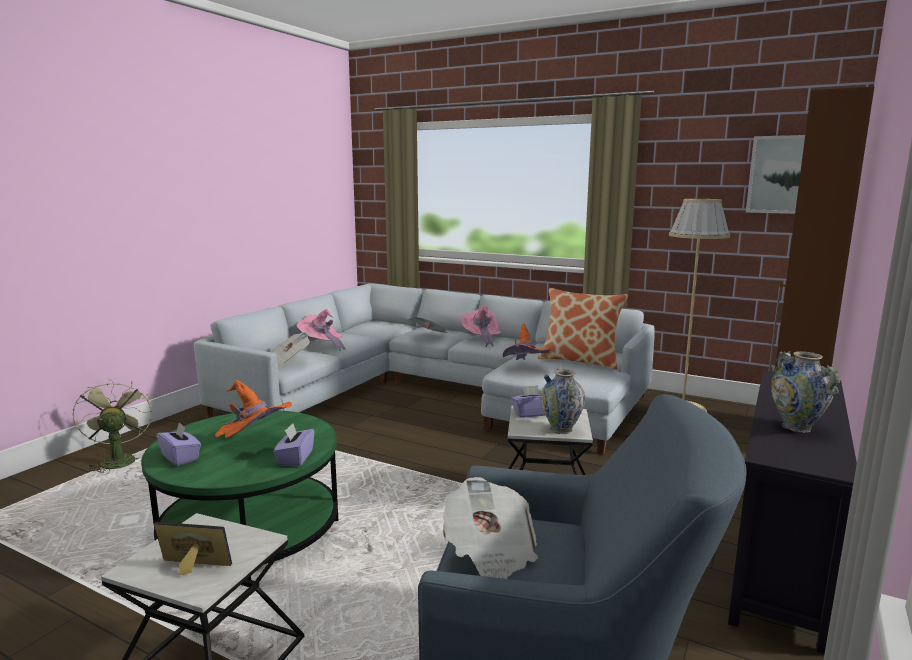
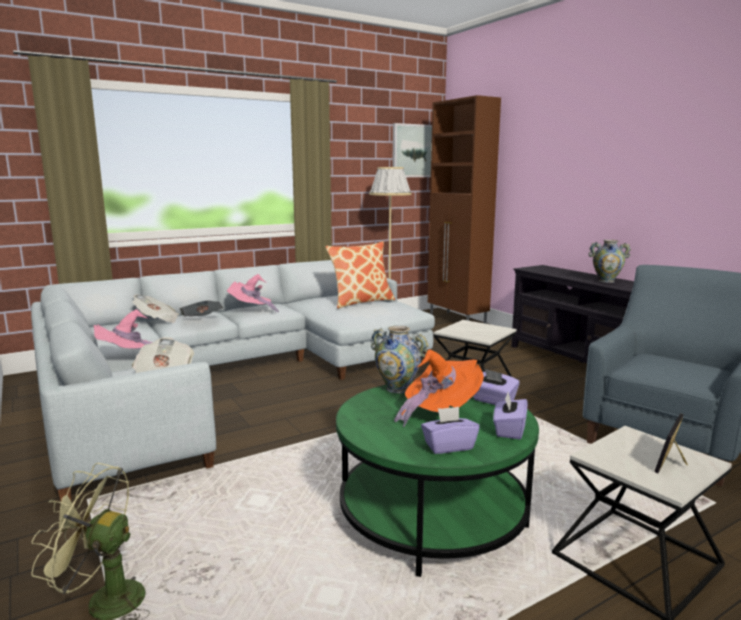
camera: 60 degrees left, 0 degrees up
(489, 552) = (681, 371): newspaper -> newspaper (157, 320)
(524, 369) = (351, 316): orange hat -> none
(530, 413) = (456, 331): purple tissue box -> purple tissue box (509, 430)
(561, 429) = (493, 331): vase -> vase (397, 389)

